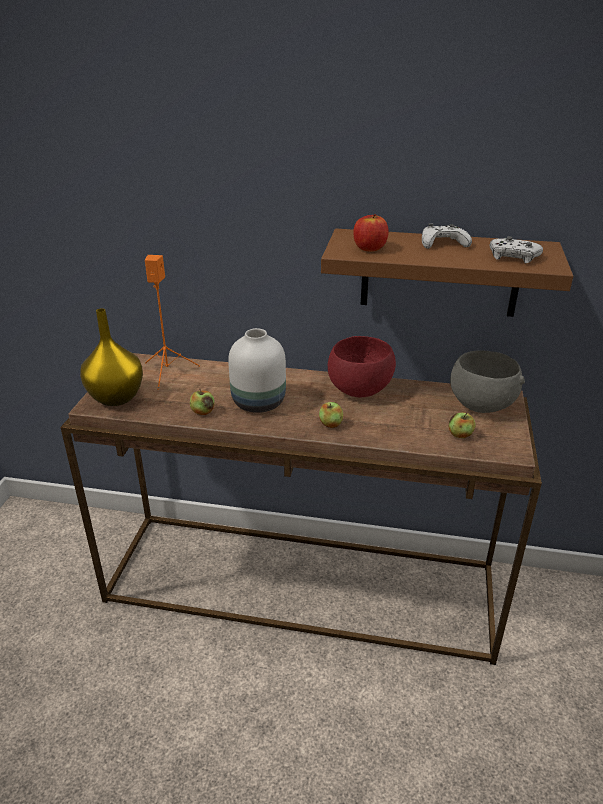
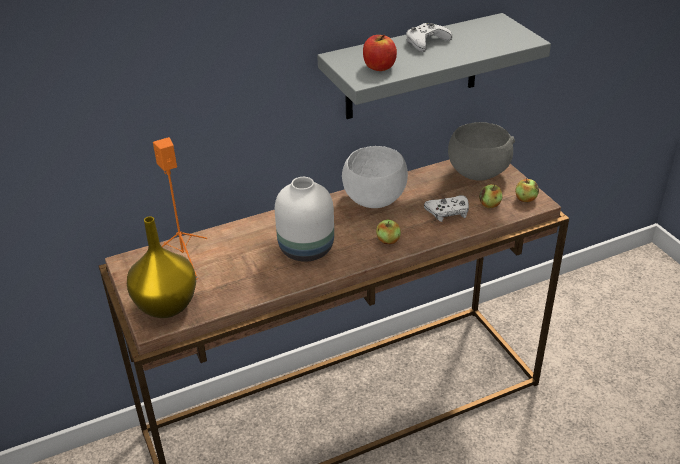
camera: 35 degrees left, 5 degrees up
(203, 411) = (268, 280): apple -> apple (525, 199)
(359, 390) = (375, 200): red bowl -> white bowl
(440, 273) = (412, 67): brown shelf -> grey shelf
(513, 257) = (492, 39): white game controller -> white game controller (448, 212)

